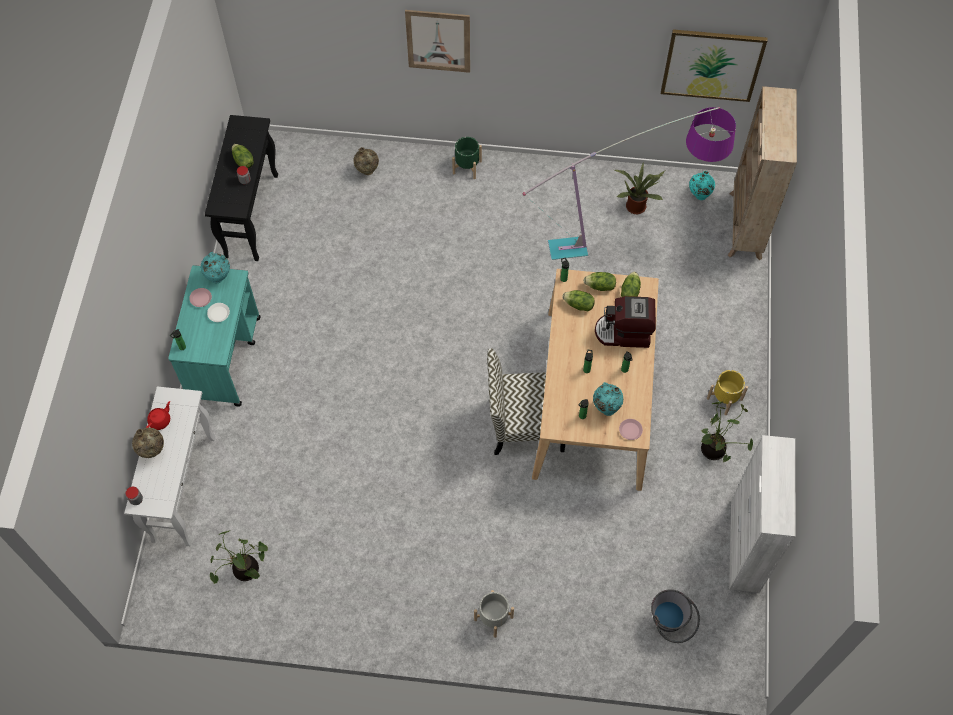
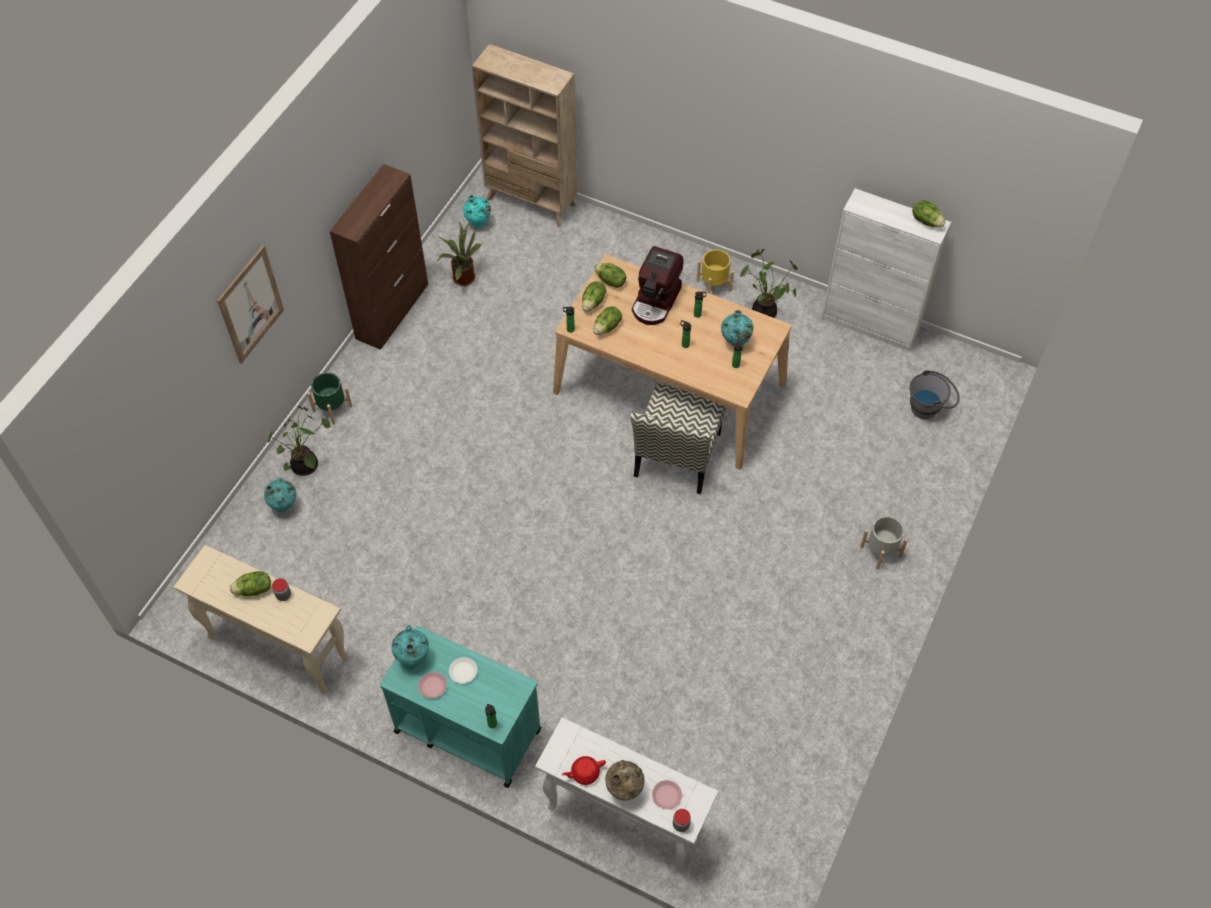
camera: 70 degrees left, 5 degrees down
(160, 421) = (584, 773): red teapot -> red teapot turned 75 degrees counterclockwise
(245, 571) = (753, 778): potted plant -> potted plant (306, 467)
(251, 215) = (277, 648): black console table -> beige console table
(367, 172) = (284, 507): beige vase -> turquoise vase
(578, 170) = (392, 311): none -> brown cabinet
(630, 430) = (766, 332): pink plate -> pink plate (666, 796)
(633, 240) = (503, 294): floor lamp -> none
(712, 64) = (421, 93): picture -> none
(784, 512) = (926, 221): none -> lettuce

